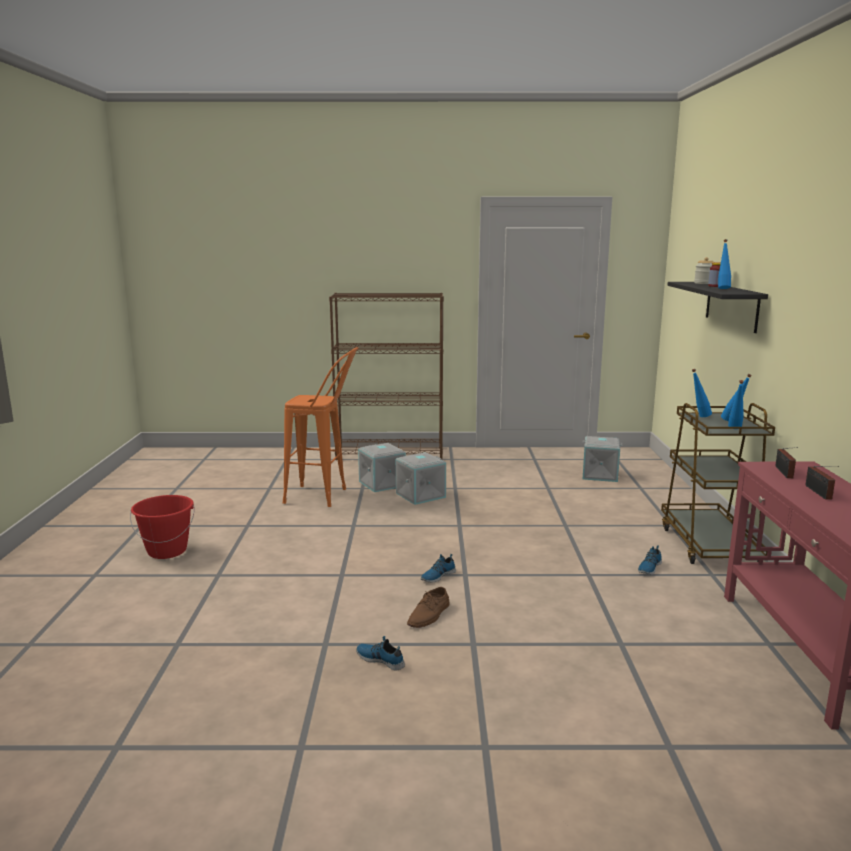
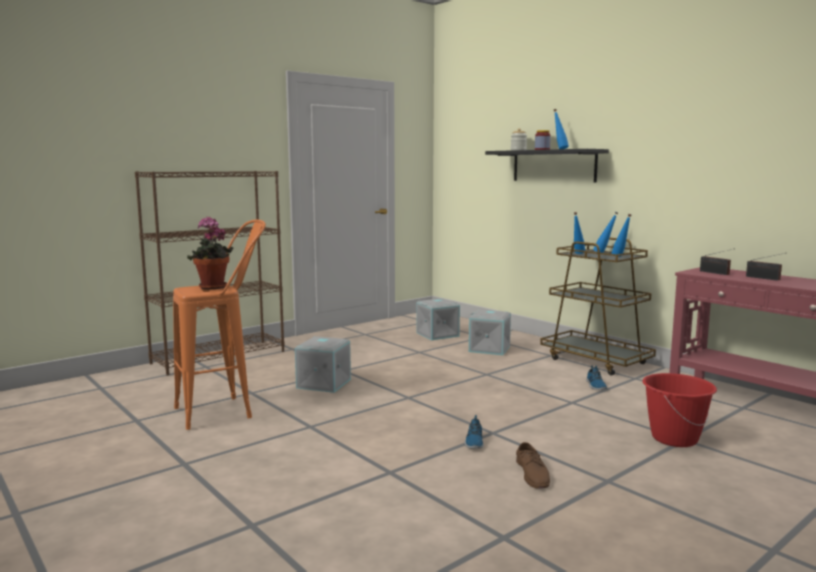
camera: 40 degrees left, 5 degrees down
(167, 551) = (123, 527): red bucket -> red bucket (674, 438)
(318, 399) = (212, 287): none -> potted plant
(380, 659) = (574, 526): shoe -> none
(383, 483) = (265, 383): grey storage box -> grey storage box (490, 348)

